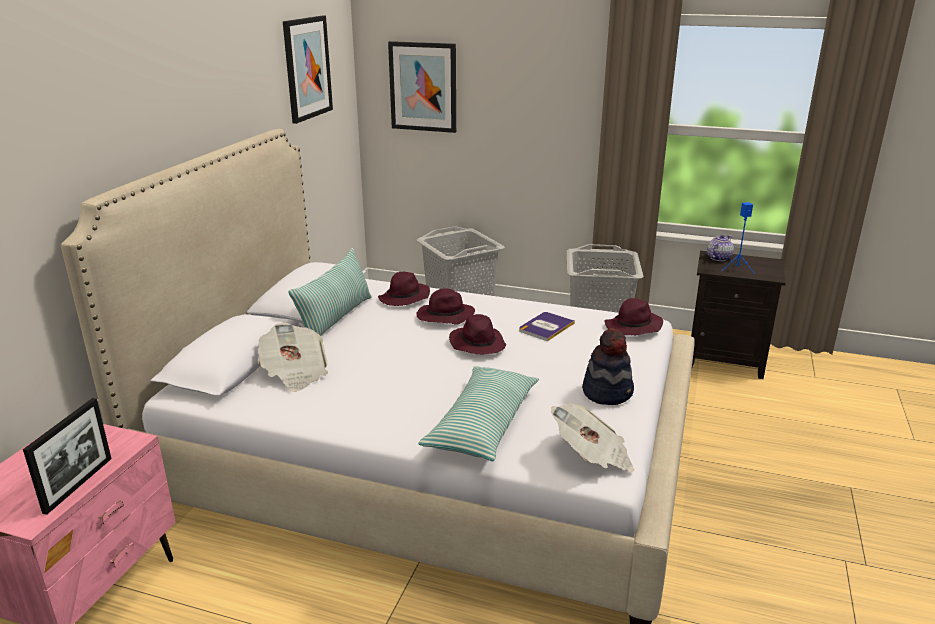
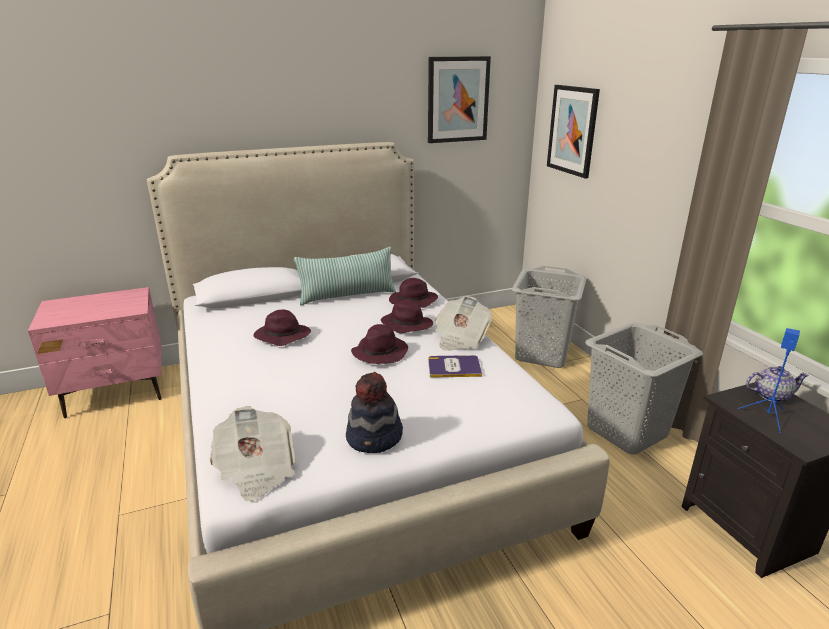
camera: 50 degrees right, 0 degrees up
(78, 484) = (83, 318): picture frame -> none
(295, 373) = (258, 315): newspaper -> newspaper (460, 338)
(482, 424) = (258, 402): pillow -> none
(633, 327) = (521, 406): purple hat -> purple hat (281, 336)

